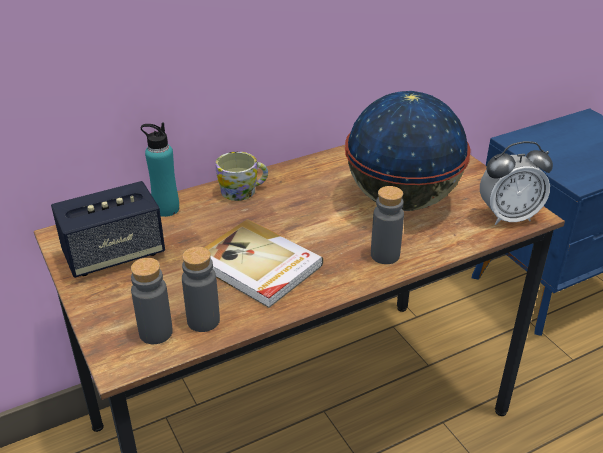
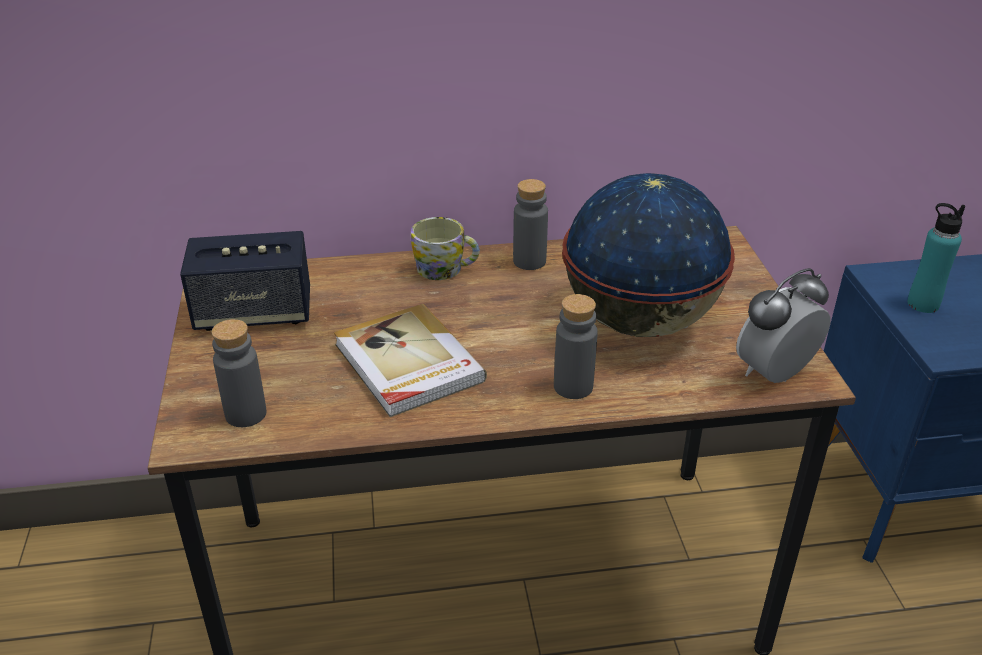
camera: 20 degrees right, 0 degrees up
(166, 209) = (343, 273): turquoise bottle -> turquoise bottle (922, 304)
(203, 321) = (306, 413): grey bottle -> grey bottle (529, 261)
(508, 217) = (774, 374): alarm clock -> alarm clock turned 135 degrees clockwise

